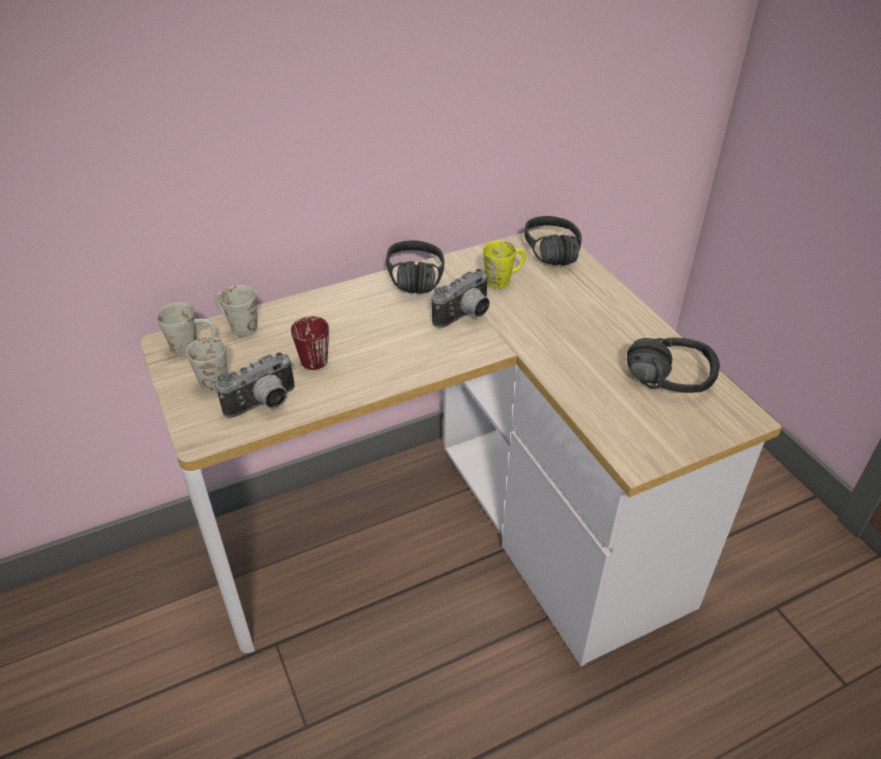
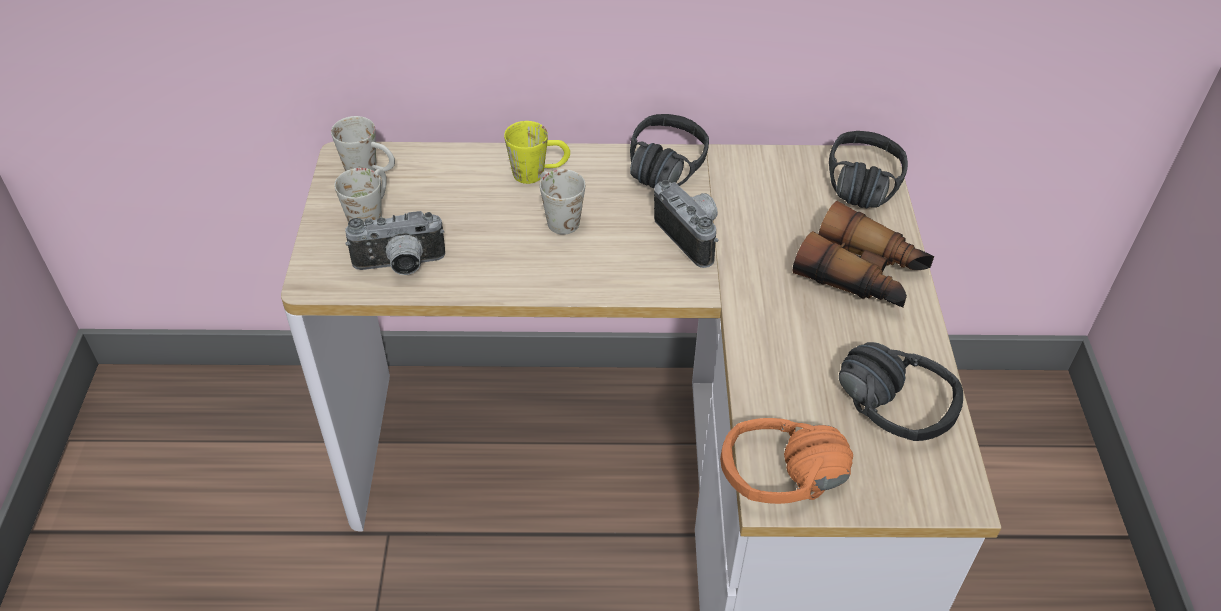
camera: 25 degrees right, 5 degrees up
(237, 326) = (430, 162): white mug -> white mug (557, 217)
(312, 356) = (485, 225): red mug -> none
(465, 316) = (692, 236): camera -> camera turned 105 degrees counterclockwise
(504, 279) = (773, 202): yellow mug -> yellow mug (538, 173)
(592, 306) = (862, 274): none -> binoculars
(642, 455) = (786, 492): none -> orange headphones

